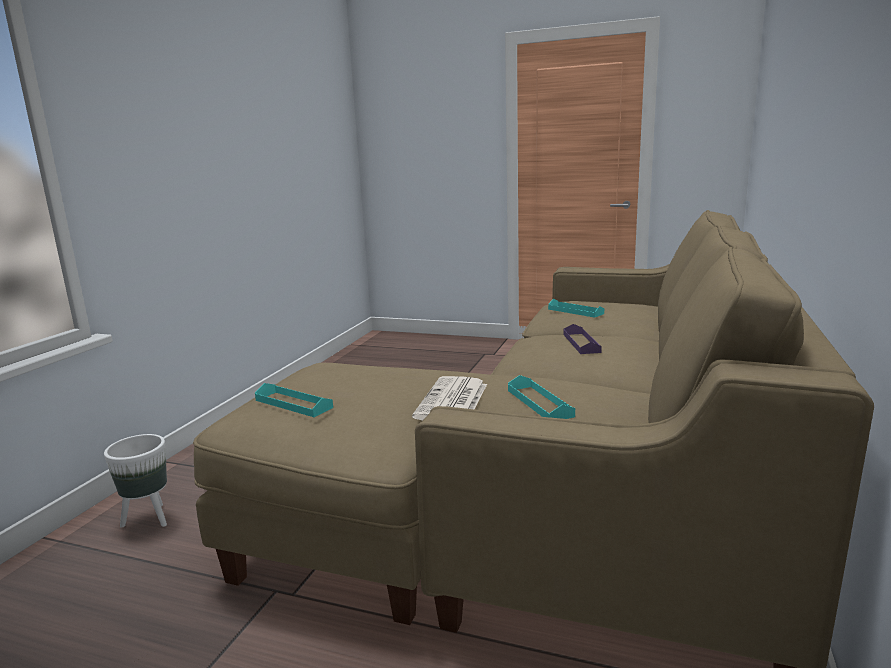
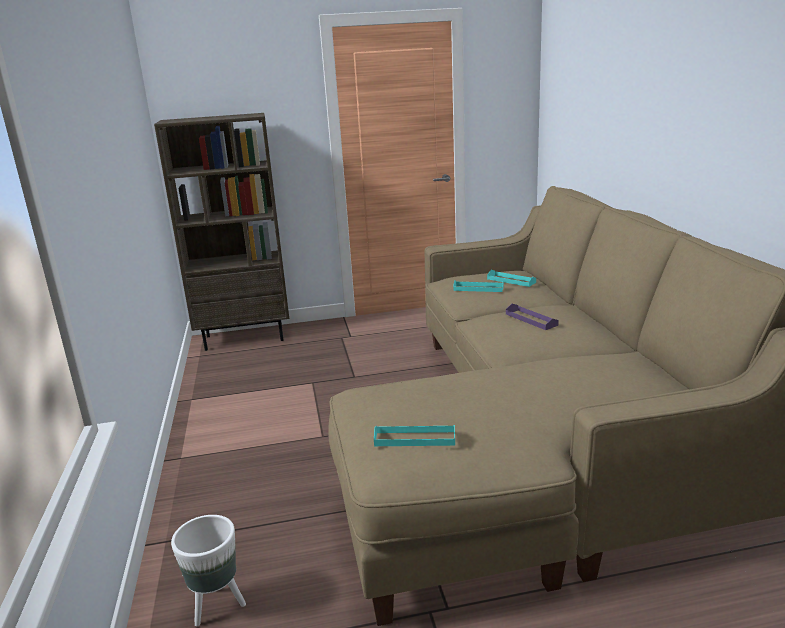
camera: 30 degrees left, 5 degrees up
(408, 339) = (245, 338): none -> brown bookcase
(452, 401) = (537, 398): newspaper -> none
(539, 403) = (597, 382): turquoise tray -> turquoise tray (511, 280)

